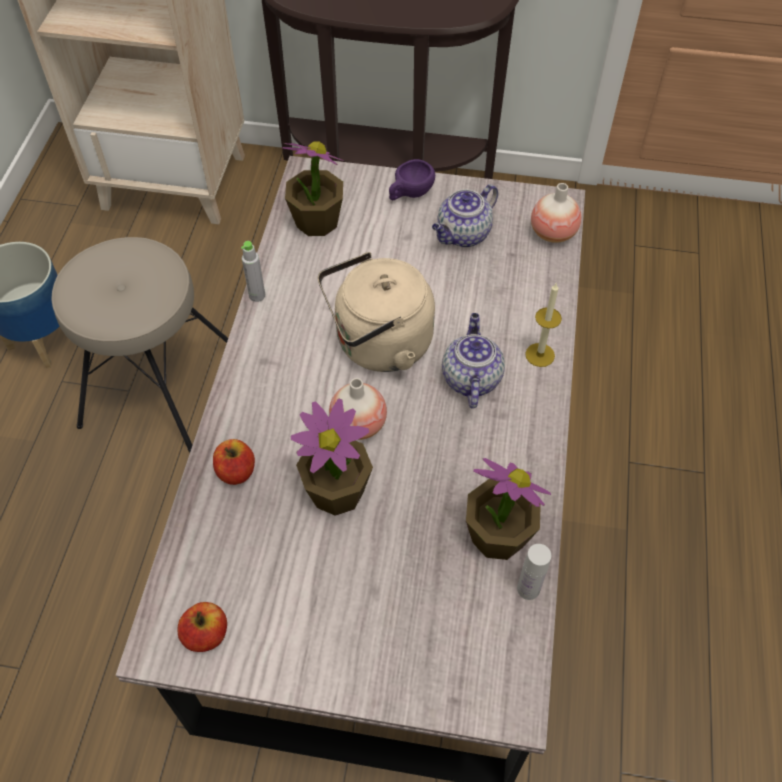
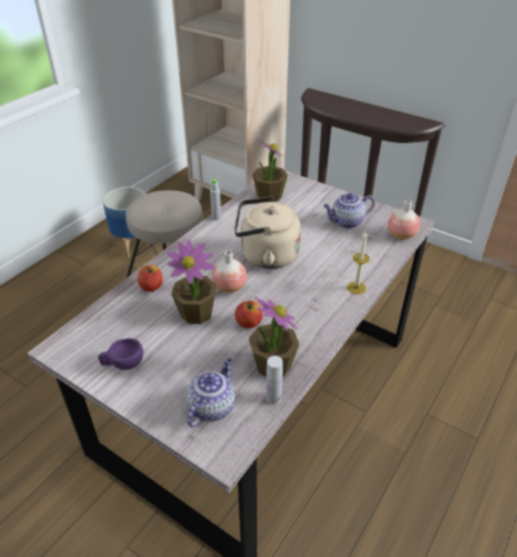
camera: 25 degrees right, 15 degrees down
(206, 634) = (83, 352): apple -> apple (249, 323)
(409, 194) = (328, 197): purple cup -> purple cup (123, 364)
(470, 378) = (307, 286): teapot -> teapot (211, 406)

